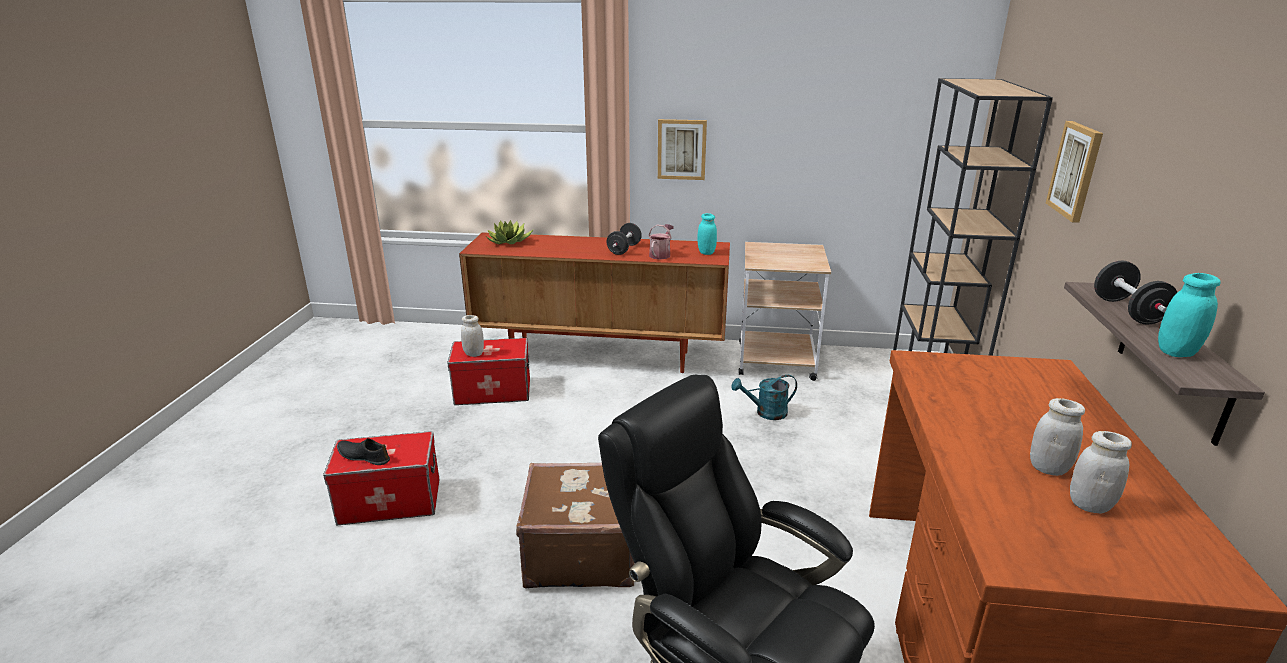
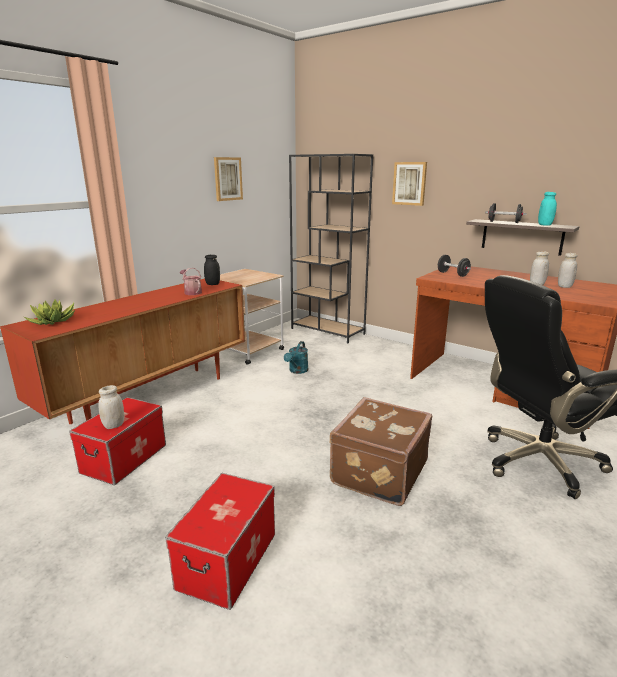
camera: 60 degrees left, 5 degrees down
(363, 456) = (220, 521): black shoe -> none
(624, 249) = (161, 297): black dumbbell -> black dumbbell (452, 274)
(681, 149) = (156, 215): picture -> picture (227, 179)
(706, 252) = (212, 284): turquoise jar -> black jar

